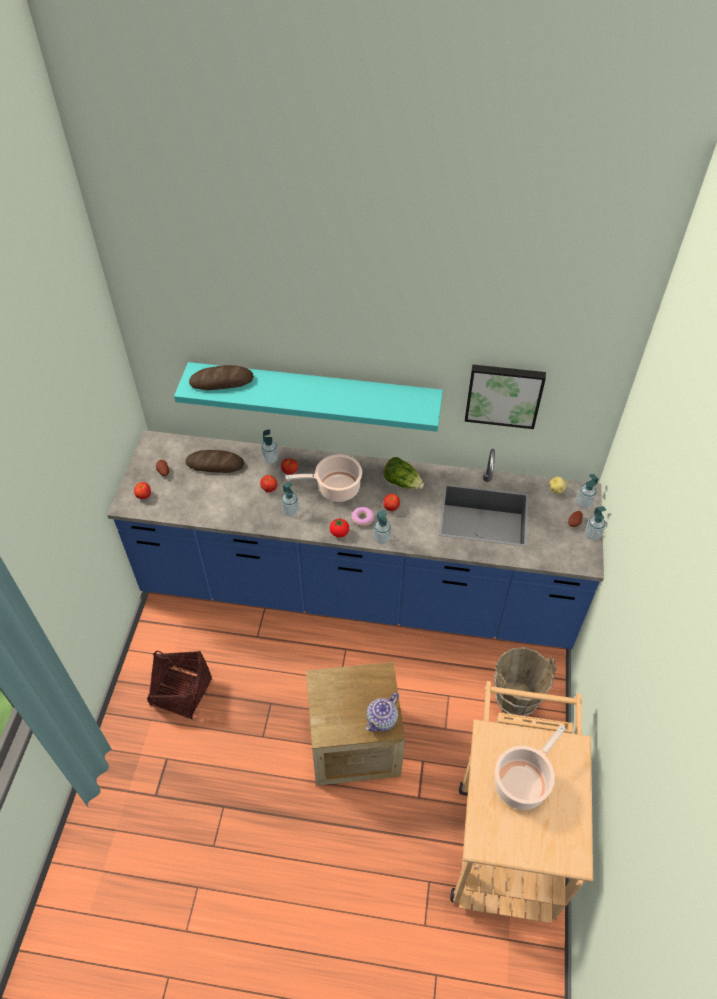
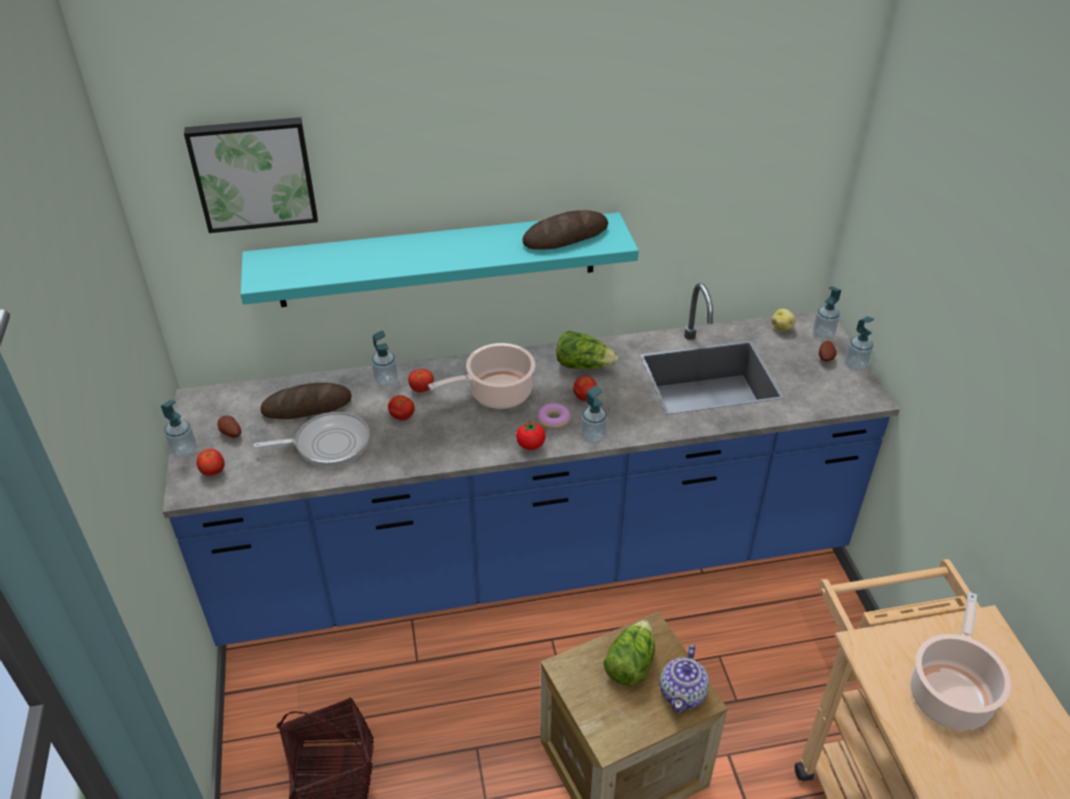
camera: 20 degrees left, 10 degrees down
(216, 496) = (328, 444): none -> frying pan
(221, 381) = (306, 263): bread -> bread (565, 236)
(290, 511) = (447, 436): soap dispenser -> soap dispenser (184, 450)
(358, 690) = (629, 664): none -> lettuce
(504, 394) = (701, 201): picture -> picture (254, 173)
(515, 699) = (806, 633): brown bucket -> none

